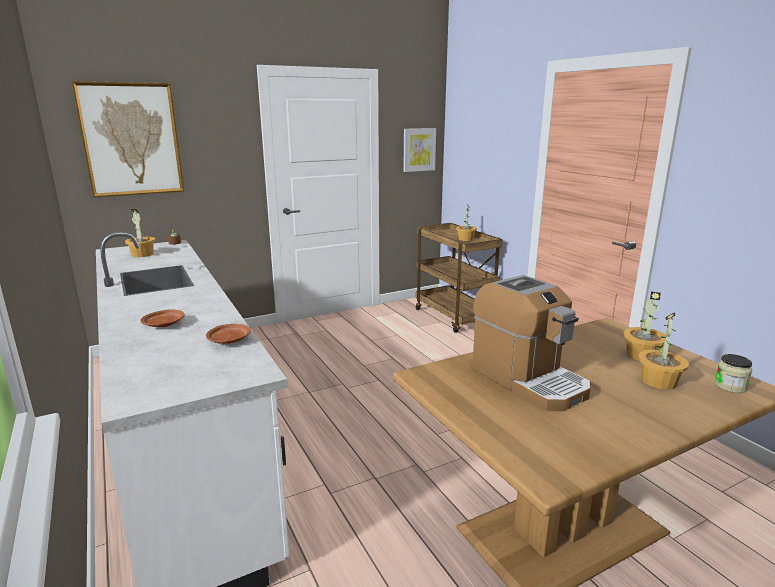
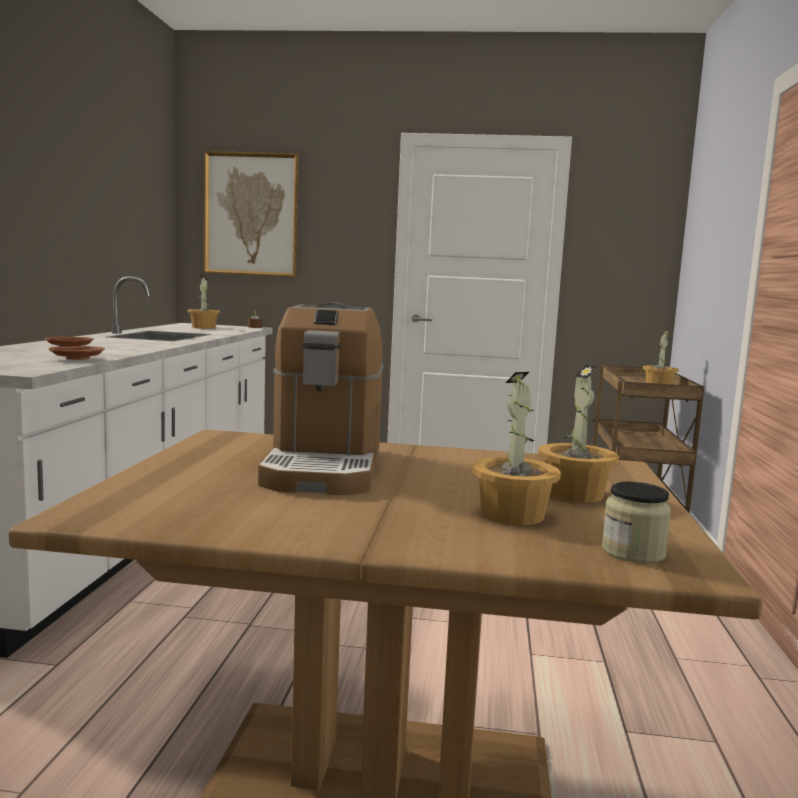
camera: 35 degrees right, 10 degrees down
(419, 149) = (633, 254): picture -> none

